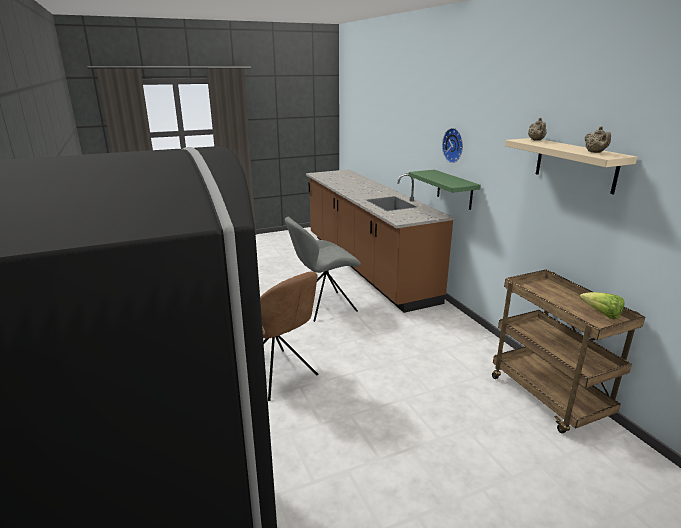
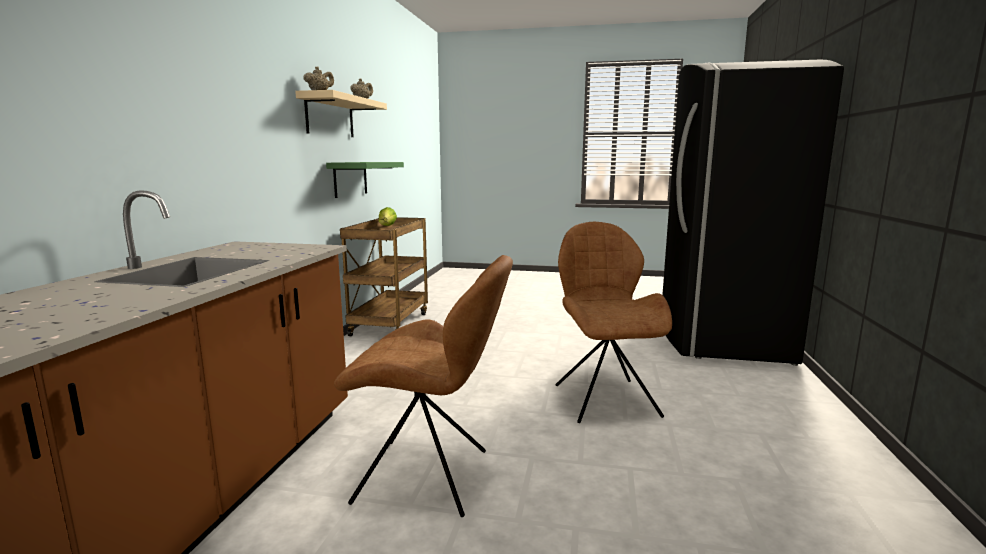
camera: 145 degrees left, 10 degrees down
(324, 307) = (428, 477): grey chair -> brown chair
(454, 145) = (184, 108): wall clock -> none
(454, 189) = (206, 196): green shelf -> green shelf (350, 179)

